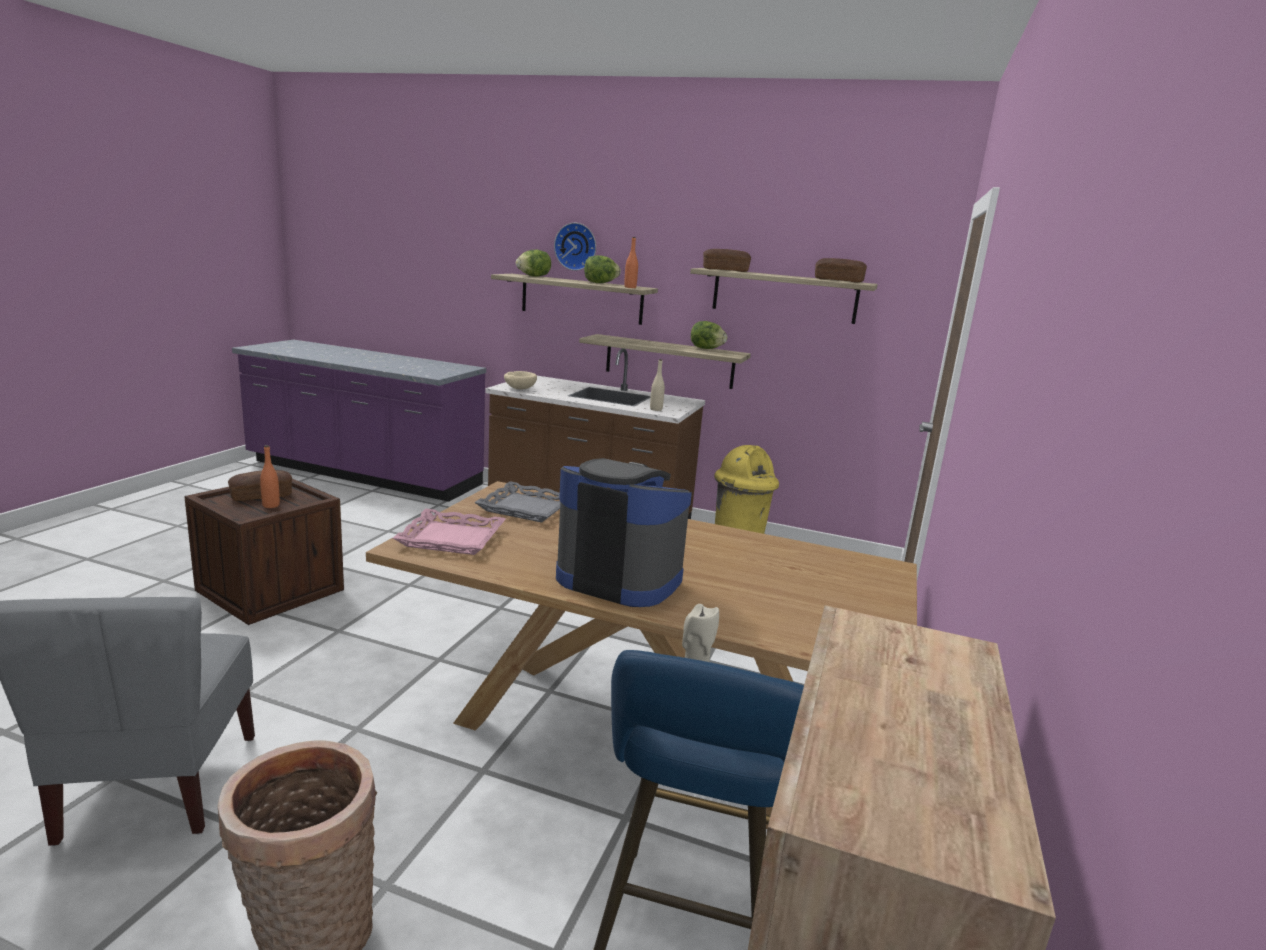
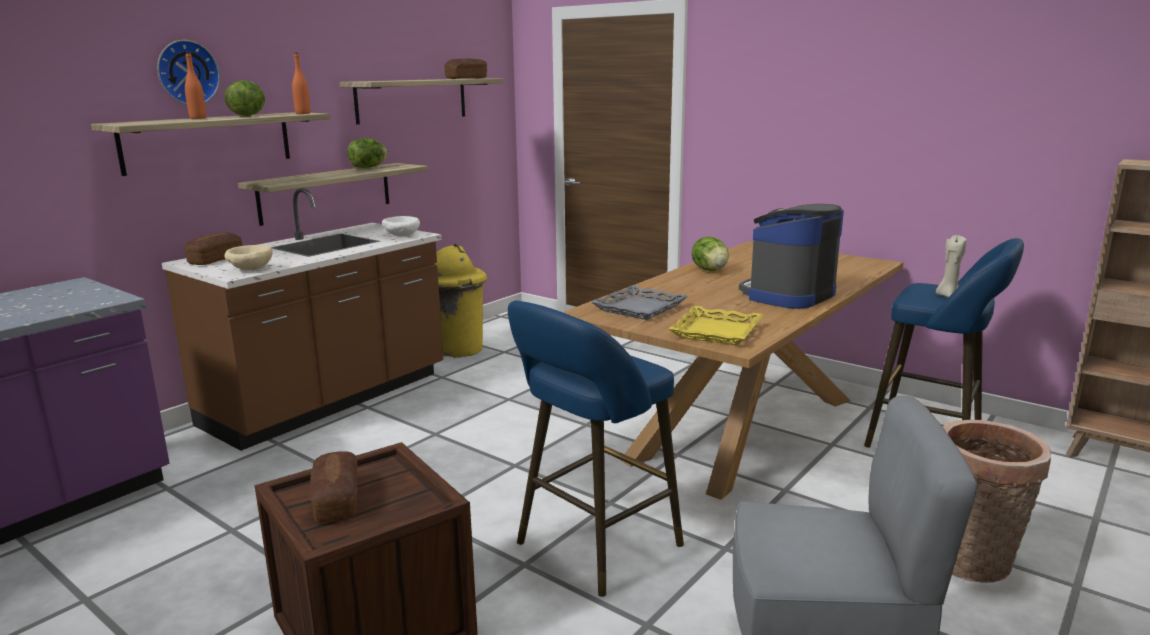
camera: 70 degrees left, 0 degrees up
(271, 505) = (387, 491): orange bottle -> orange bottle (198, 118)
(361, 657) = (592, 548): none -> blue stool
(451, 539) = (717, 332): pink tray -> yellow tray
(533, 276) = (151, 121): lettuce -> lettuce (710, 270)
(656, 409) = (401, 236): beige bottle -> white bowl
(725, 270) = (385, 80): bread -> bread (215, 259)

